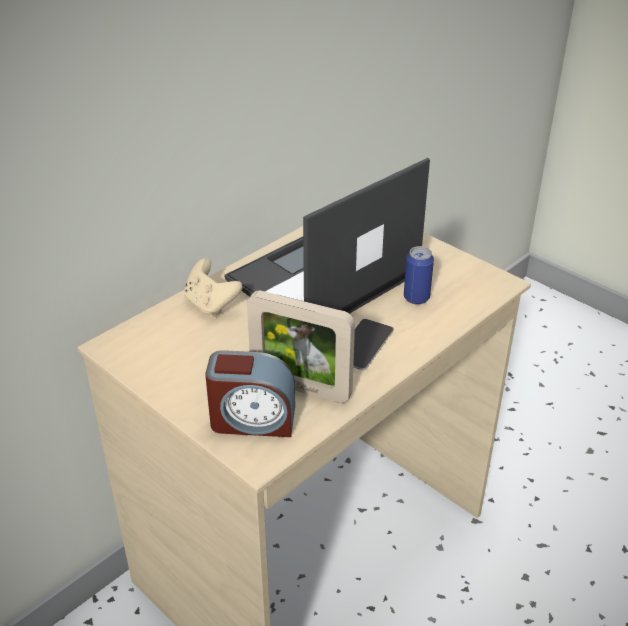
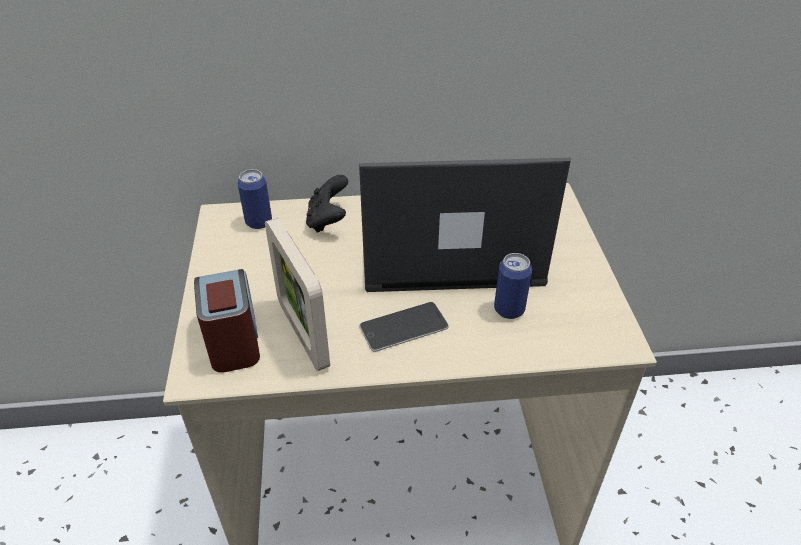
camera: 40 degrees right, 5 degrees up
(153, 333) = (259, 222): none -> can
(211, 305) = (328, 220): beige game controller -> black game controller
(252, 420) = (233, 338): alarm clock -> alarm clock turned 150 degrees counterclockwise

